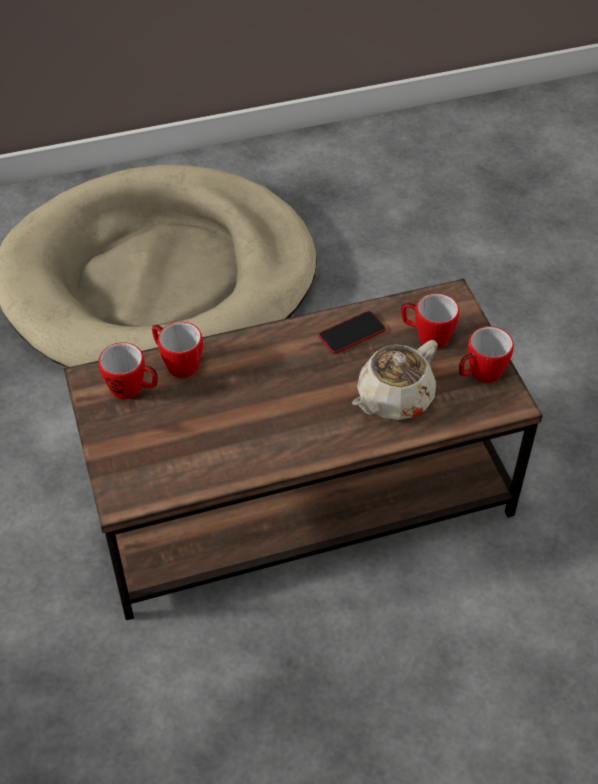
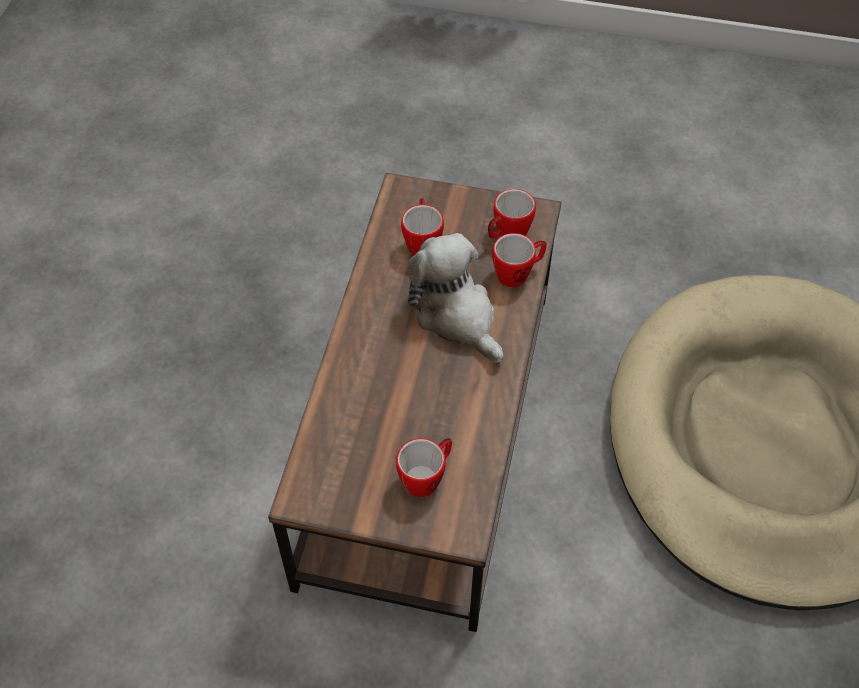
camera: 120 degrees right, 5 degrees up
(255, 385) = (456, 316): none -> plush toy
(352, 333) = (471, 417): phone -> none
(393, 399) = (371, 407): beige teapot -> none
(479, 374) = (350, 493): mug -> mug (422, 241)

